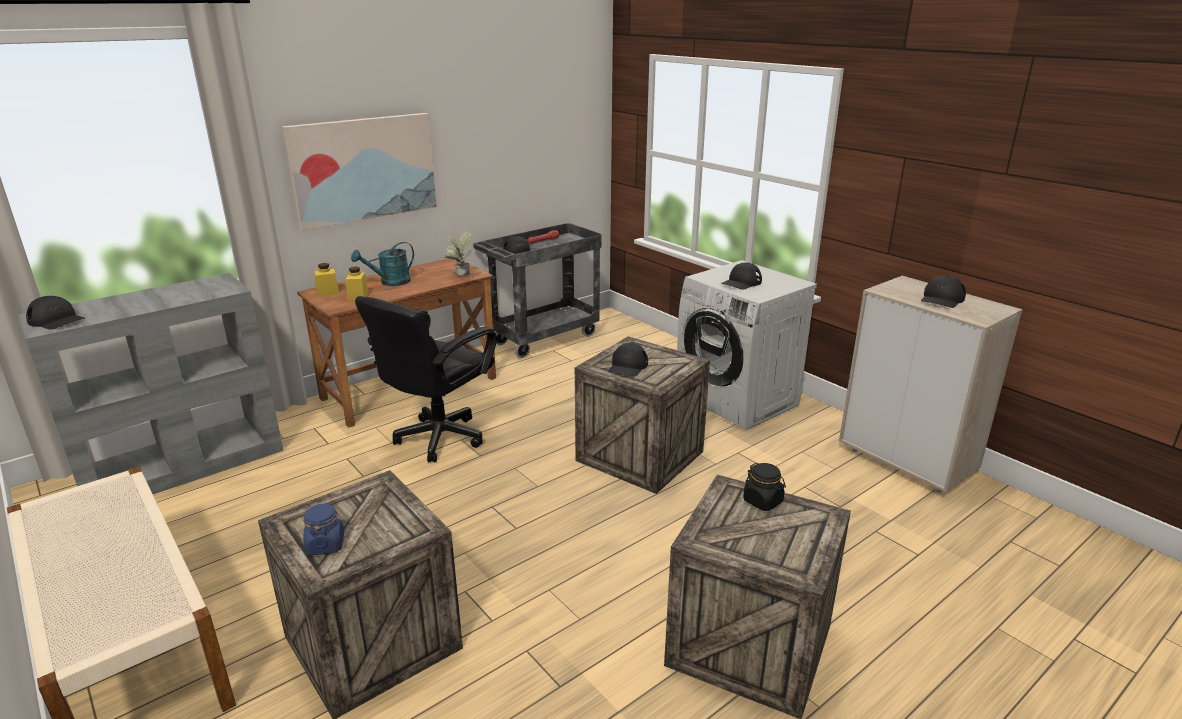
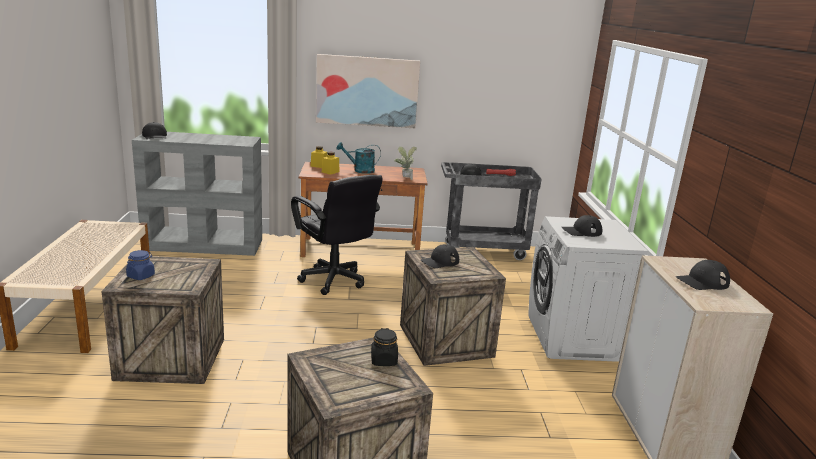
camera: 35 degrees right, 5 degrees down
(437, 441) = (335, 282): black office chair -> black office chair turned 105 degrees counterclockwise

